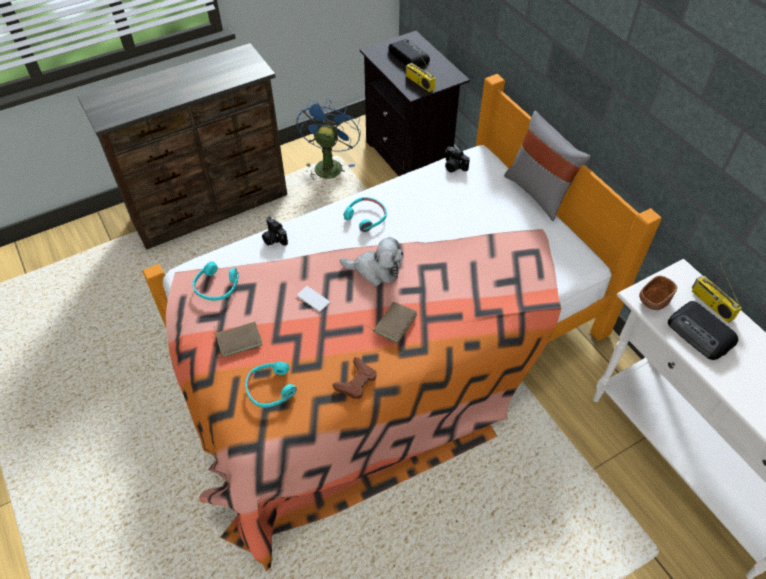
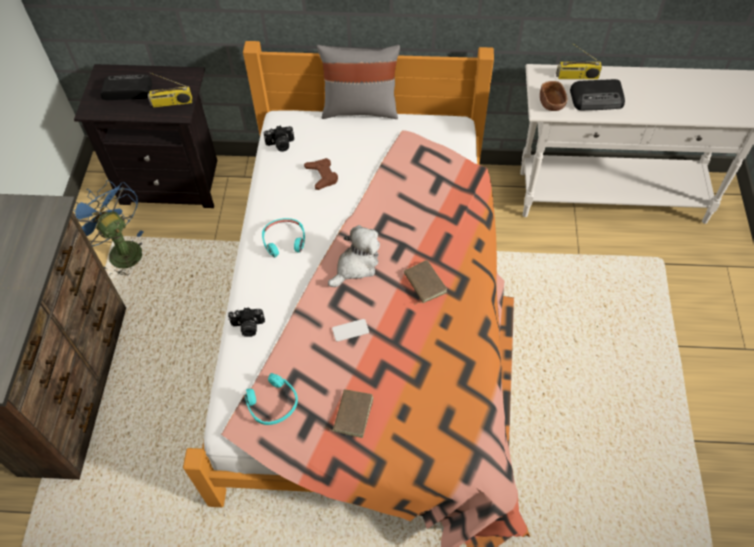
camera: 55 degrees left, 5 degrees up
(271, 388) = (425, 413): turquoise headphones -> none
(356, 381) = (462, 343): brown game controller -> brown game controller (322, 176)

